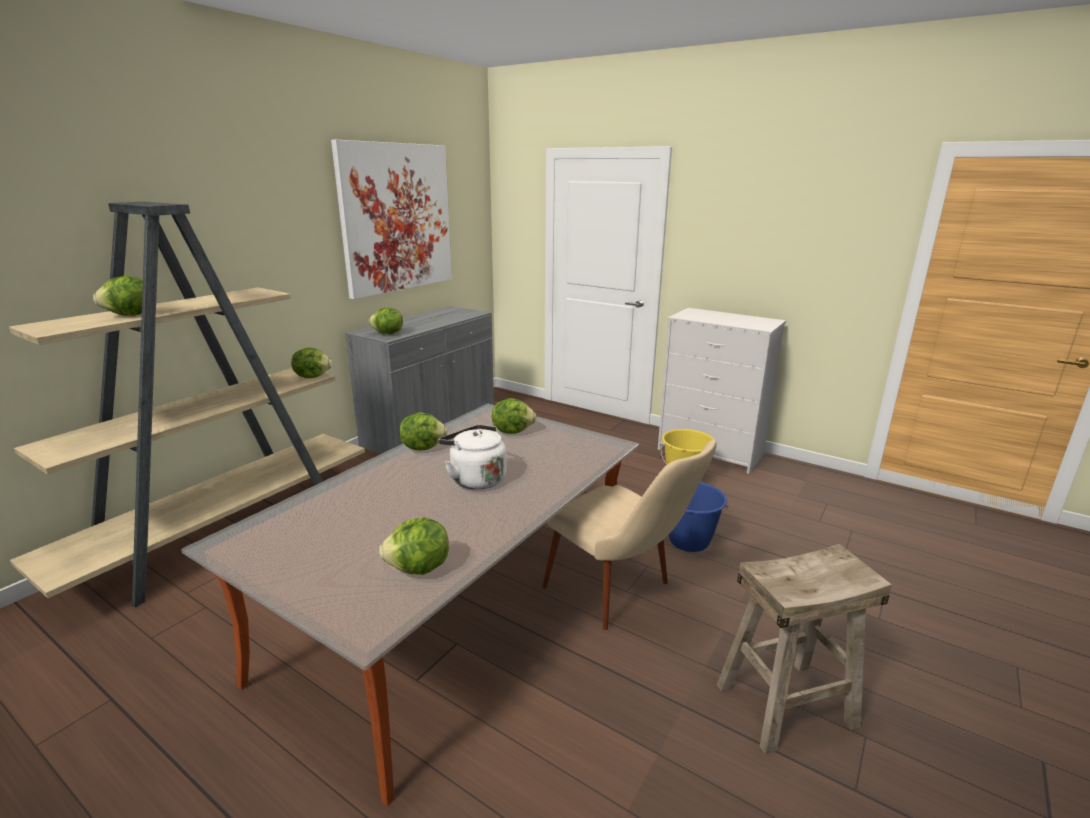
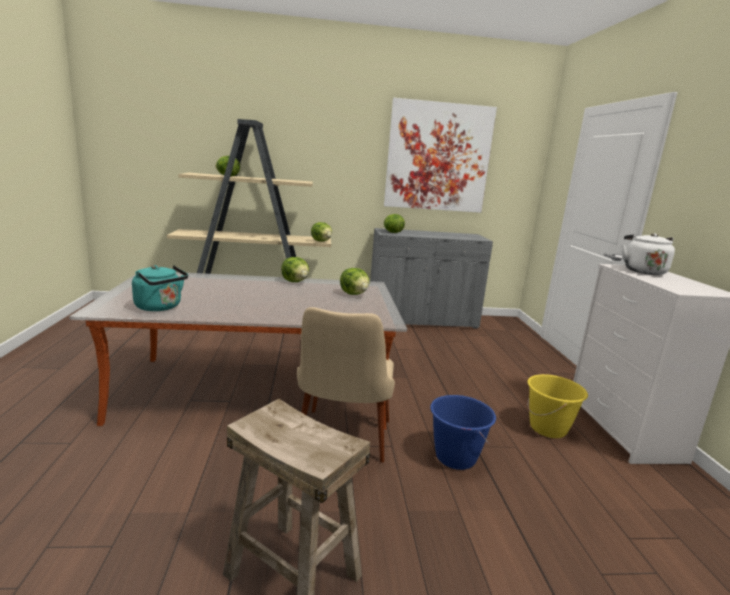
camera: 50 degrees right, 5 degrees down
(419, 569) = (160, 307): lettuce -> turquoise kettle
(475, 479) = (274, 298): white kettle -> white kettle (642, 271)

